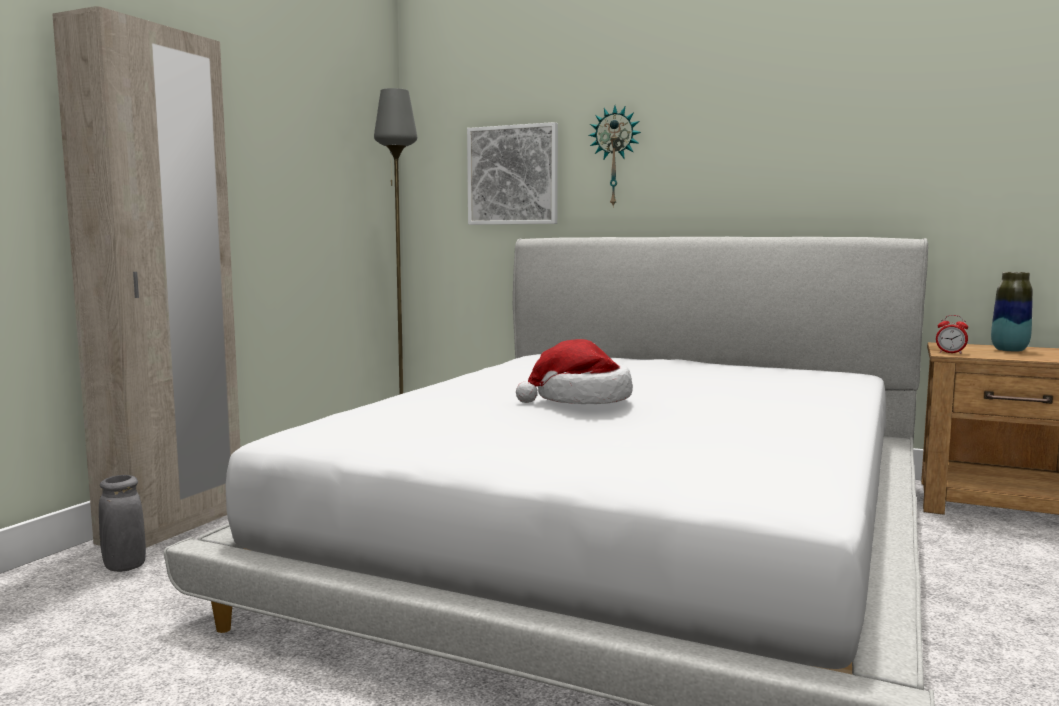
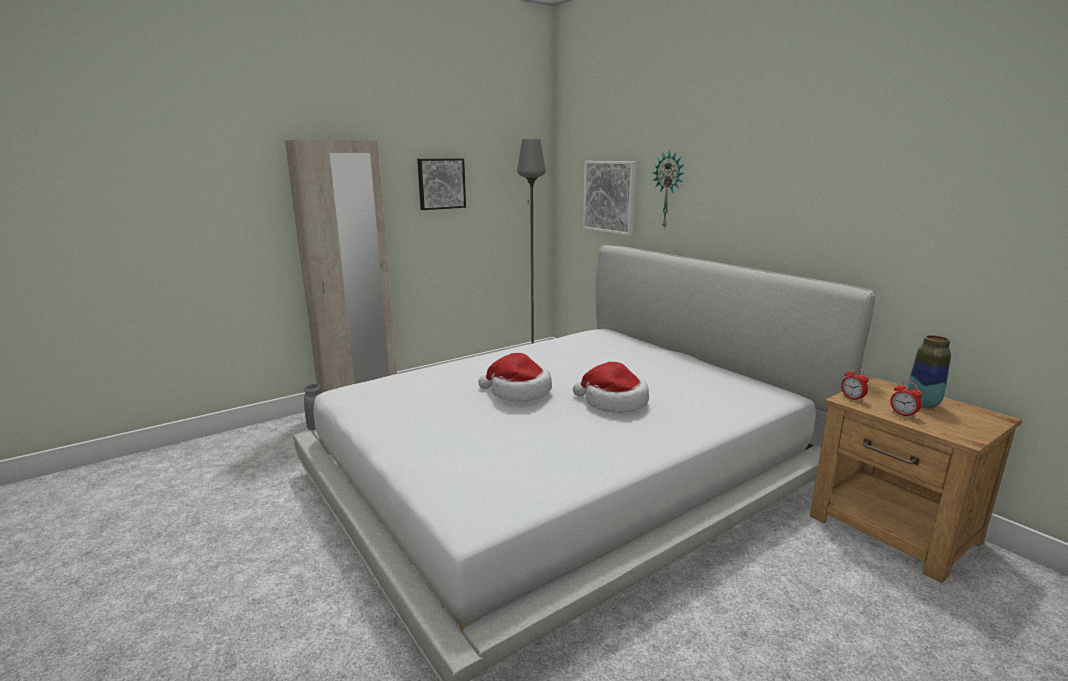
camera: 30 degrees right, 10 degrees up
(274, 141) = (441, 183): none -> picture
(711, 395) = (613, 402): none -> hat
(1013, 356) = (903, 414): none -> alarm clock

